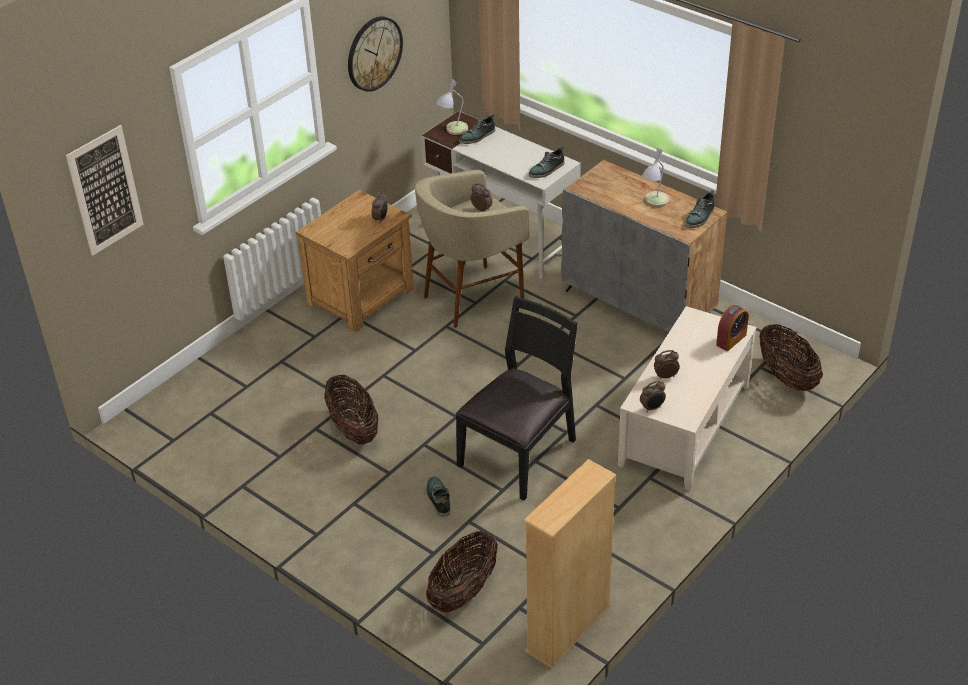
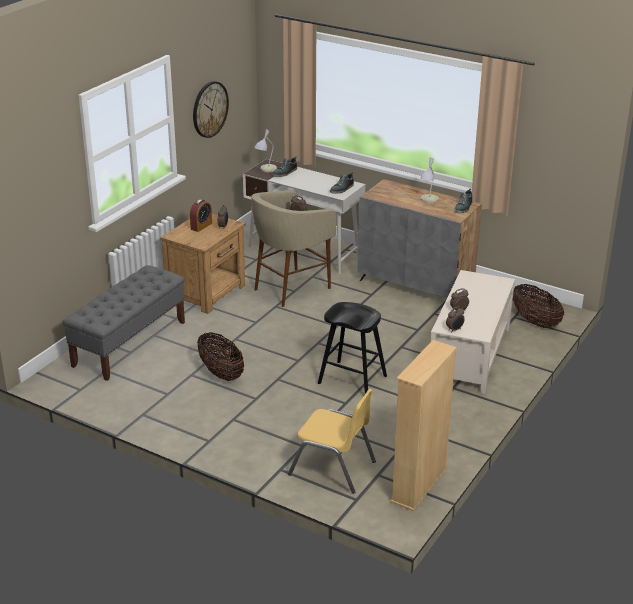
camera: 10 degrees left, 10 degrees down
(105, 190) = (32, 185): picture -> none
(248, 372) = (129, 343): none -> grey bench
(438, 498) = (298, 412): shoe -> none
(463, 591) = (333, 468): basket -> yellow chair
(519, 453) = (352, 379): black chair -> black stool
(731, 340) = (499, 287): alarm clock -> alarm clock (201, 226)

